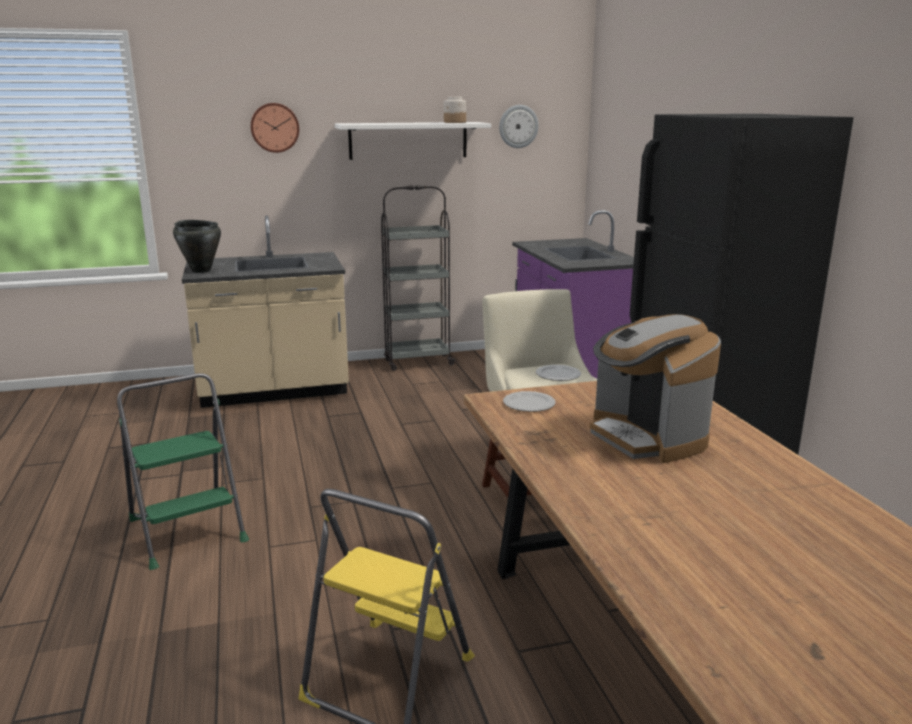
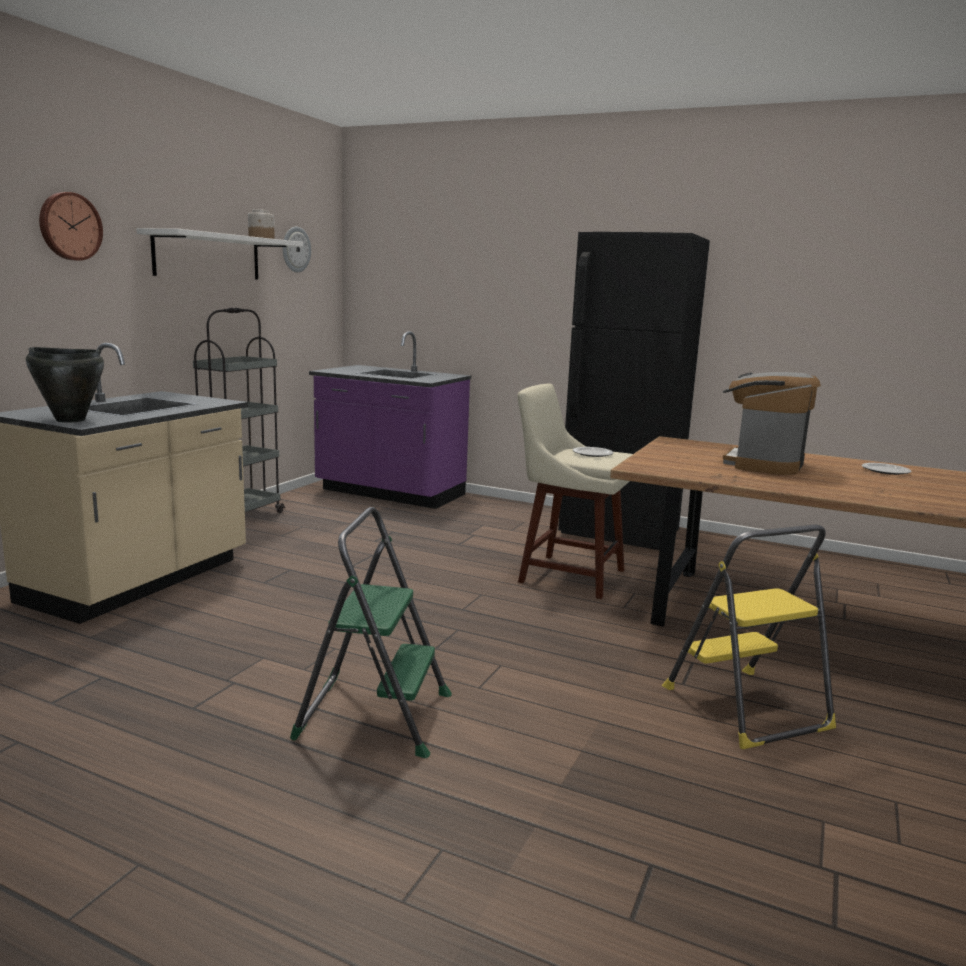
camera: 50 degrees left, 5 degrees down
(528, 404) = (661, 464): plate -> plate (885, 471)
(646, 437) = (762, 464): coffee machine -> coffee machine turned 105 degrees clockwise

